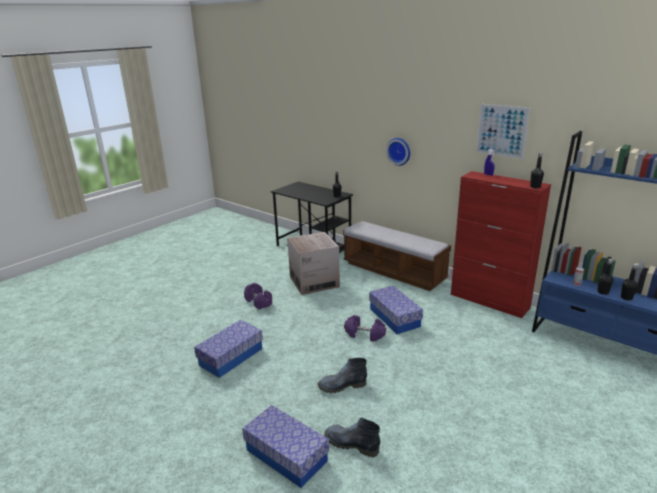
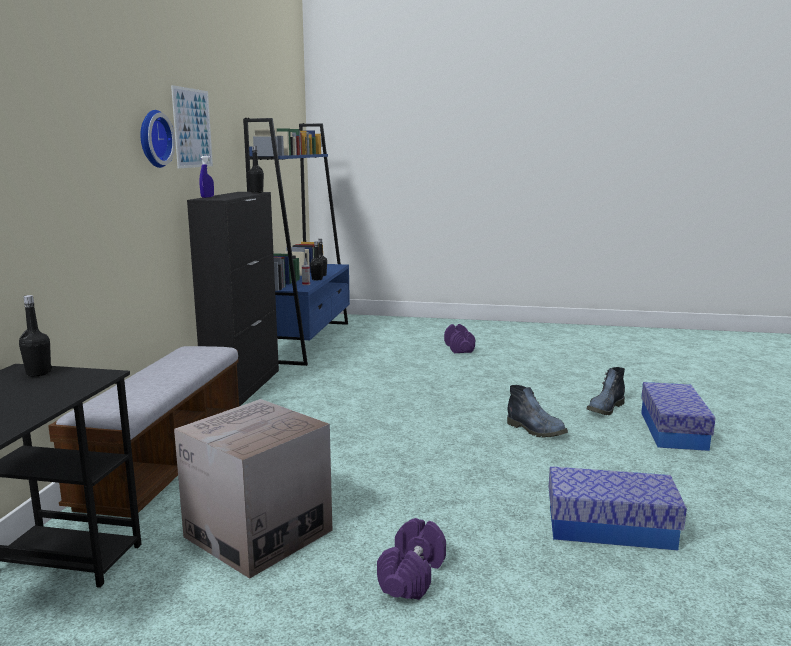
camera: 120 degrees left, 10 degrees down
(350, 444) = (605, 409): boot -> boot turned 45 degrees clockwise
(364, 335) = (411, 440): purple dumbbell -> purple dumbbell (459, 348)
(394, 317) = (342, 431): storage box -> none
(399, 151) = (89, 198): wall clock -> wall clock (153, 139)
(489, 301) = (243, 386): red cabinet -> black cabinet

